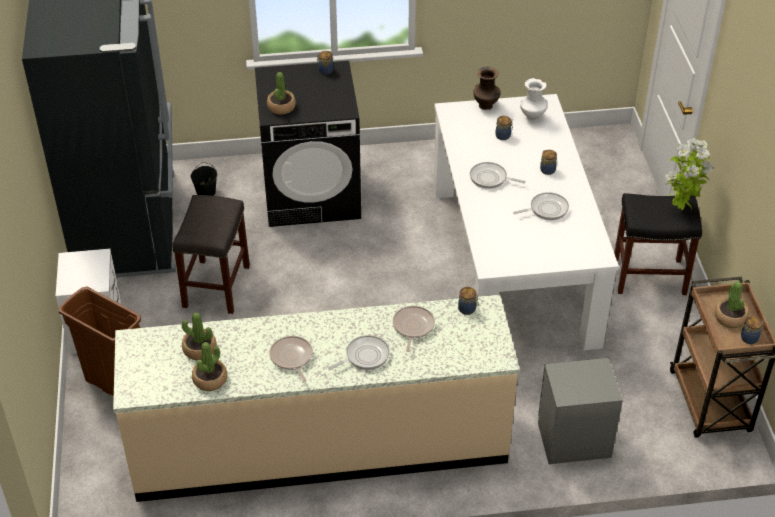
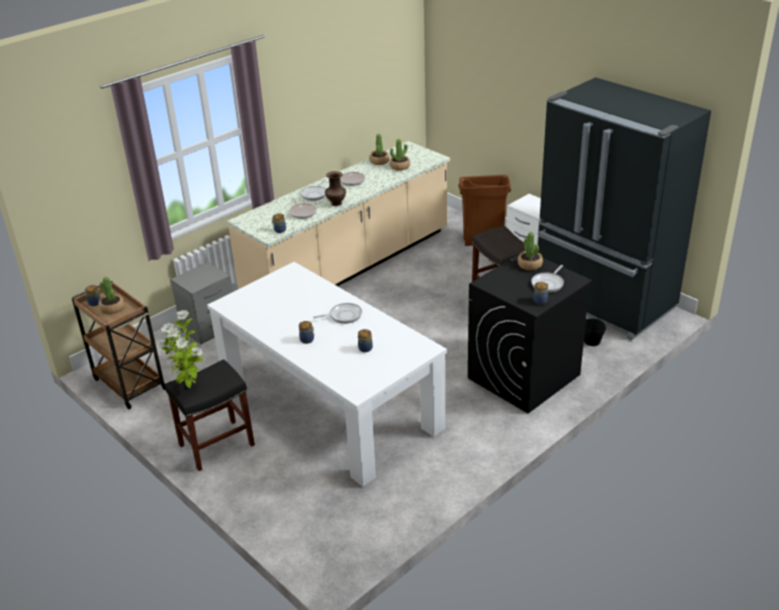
camera: 145 degrees right, 10 degrees down
(486, 106) = (403, 365): brown vase -> brown vase (336, 203)
(531, 118) = (356, 373): white vase -> none
(546, 209) = (284, 314): frying pan -> frying pan (548, 283)

